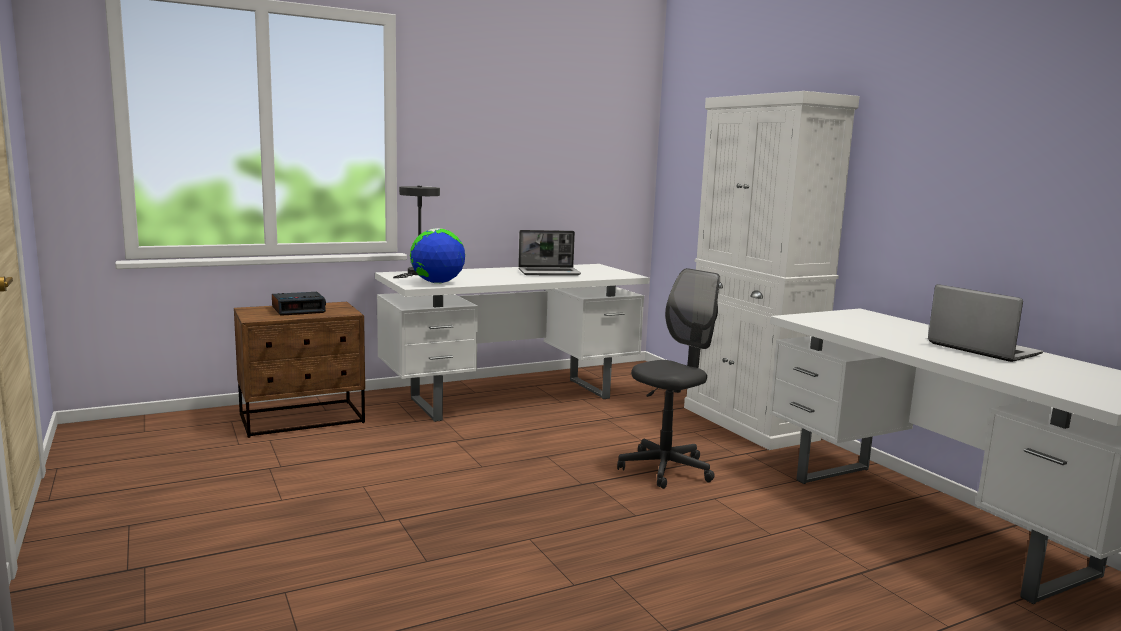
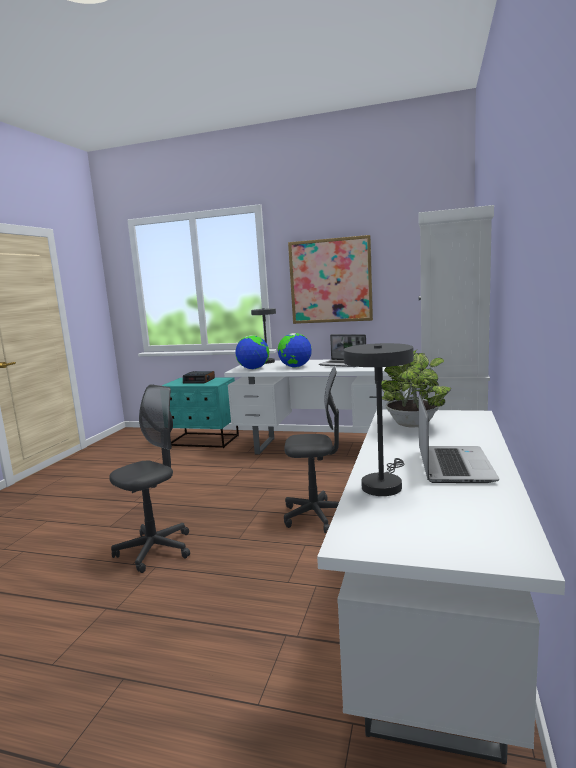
camera: 45 degrees right, 0 degrees up
(303, 419) = (203, 441): brown nightstand -> turquoise nightstand
(494, 151) = (330, 281): none -> picture
(495, 278) = (295, 367): none -> globe
(567, 561) = (155, 550): none -> grey office chair
(853, 326) = (412, 425): none -> potted plant
(993, 368) = (383, 484): none -> grey table lamp

